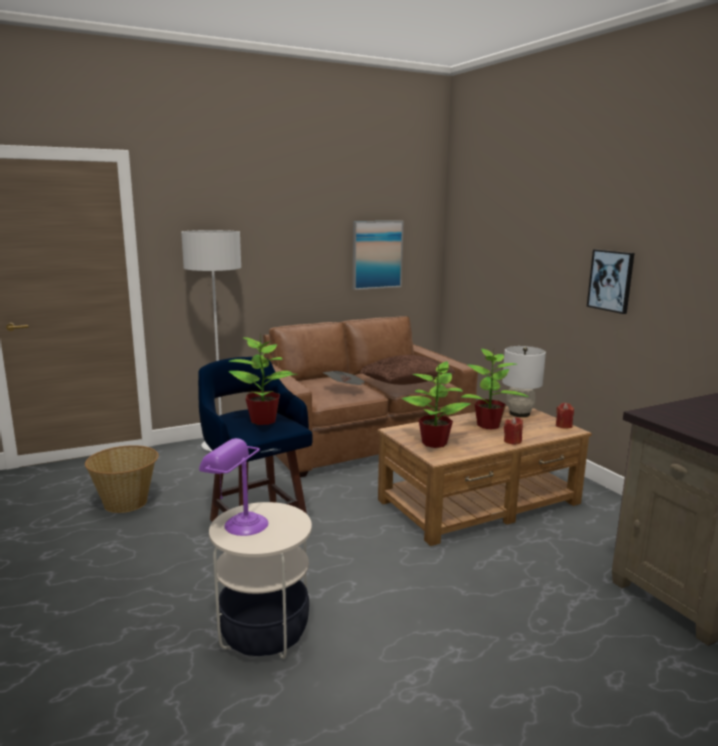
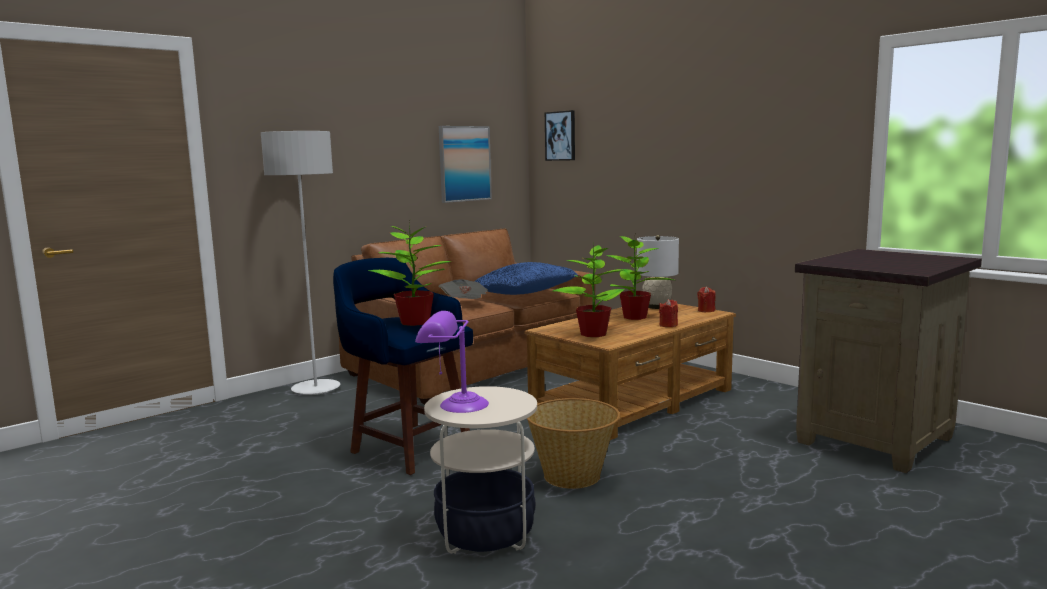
camera: 15 degrees left, 5 degrees down
(126, 503) = (234, 452): basket -> basket (573, 476)
(405, 383) = (523, 294): brown pillow -> blue pillow
(611, 280) = (730, 163): picture -> picture (560, 136)

